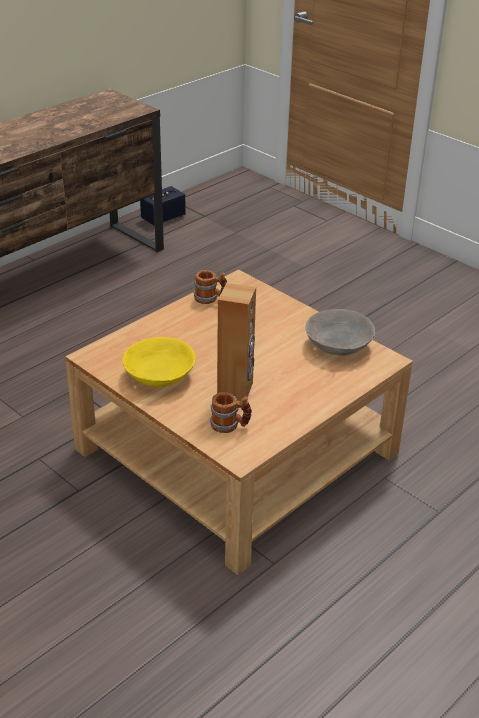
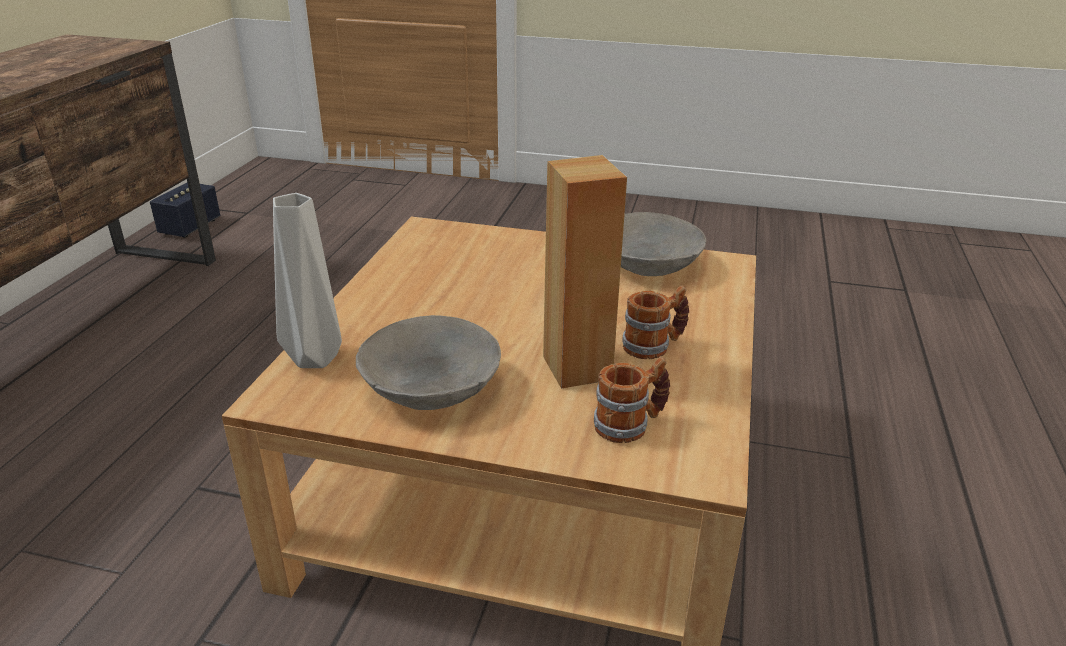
camera: 30 degrees left, 5 degrees down
(122, 343) = (318, 359): none -> grey vase
(159, 375) = (430, 387): yellow bowl -> grey bowl
(210, 299) = (407, 259): mug -> mug (654, 345)

